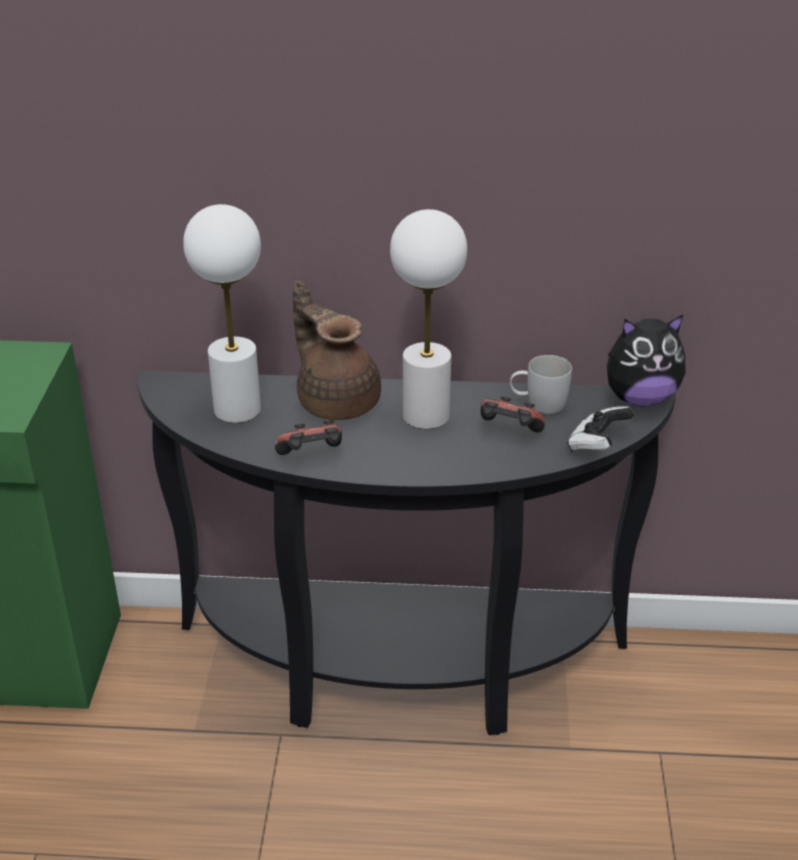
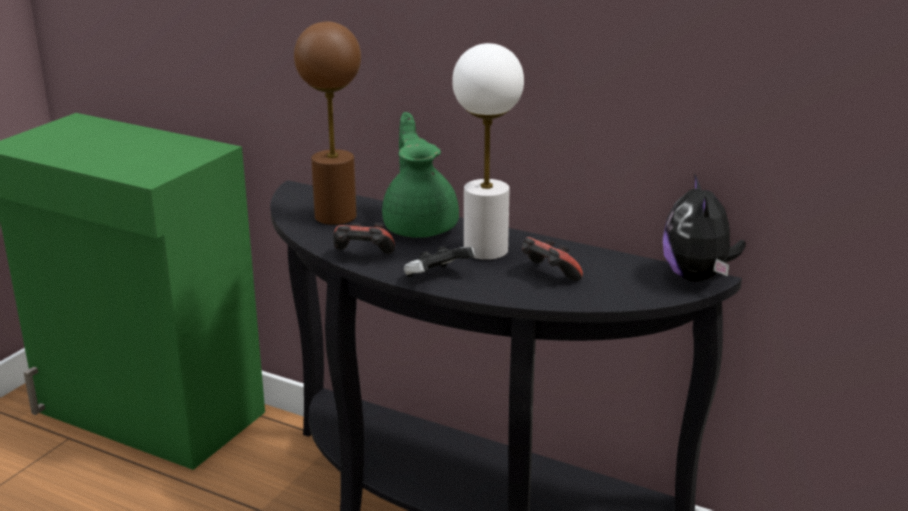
camera: 25 degrees right, 10 degrees down
(237, 409) = (335, 216): white table lamp -> brown table lamp
(337, 401) = (420, 226): brown teapot -> green teapot
(538, 403) = (595, 262): white mug -> none
(597, 445) = (622, 301): game controller -> game controller (436, 278)
(639, 398) = (698, 277): plush toy -> plush toy turned 75 degrees clockwise

